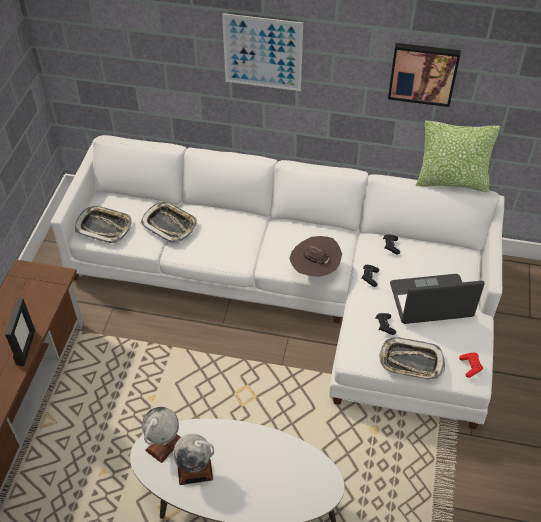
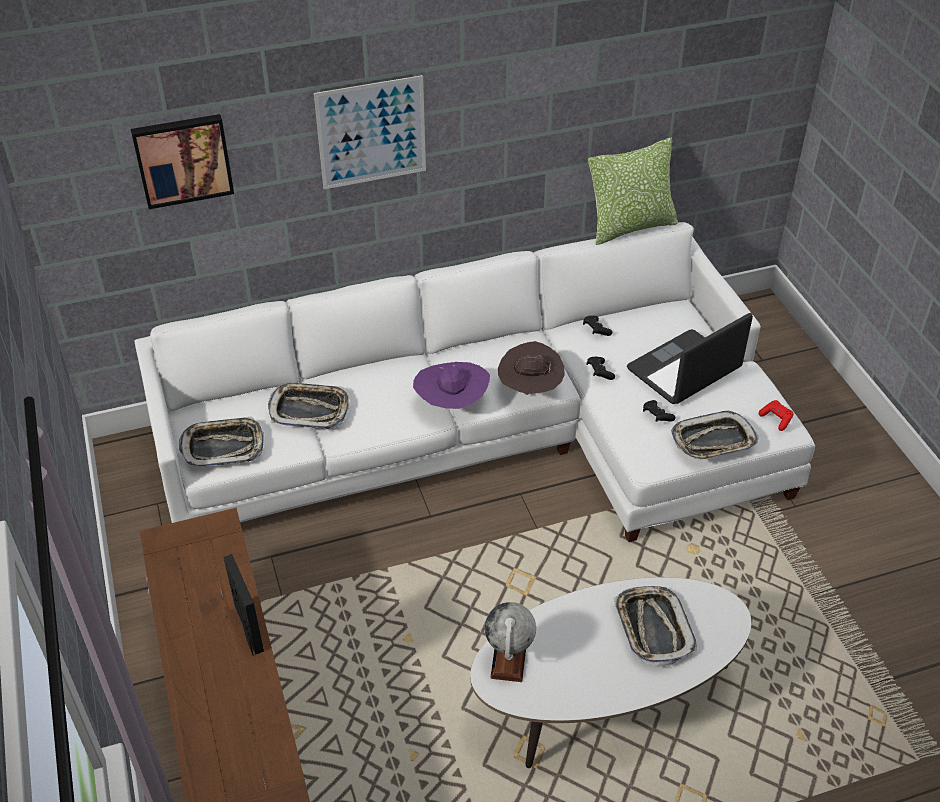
camera: 30 degrees left, 5 degrees down
(195, 471) = (569, 671): globe -> none
(258, 258) = (451, 404): none -> purple hat
(269, 472) = (653, 628): none -> tray
(423, 73) = (575, 98): picture -> picture (183, 159)

